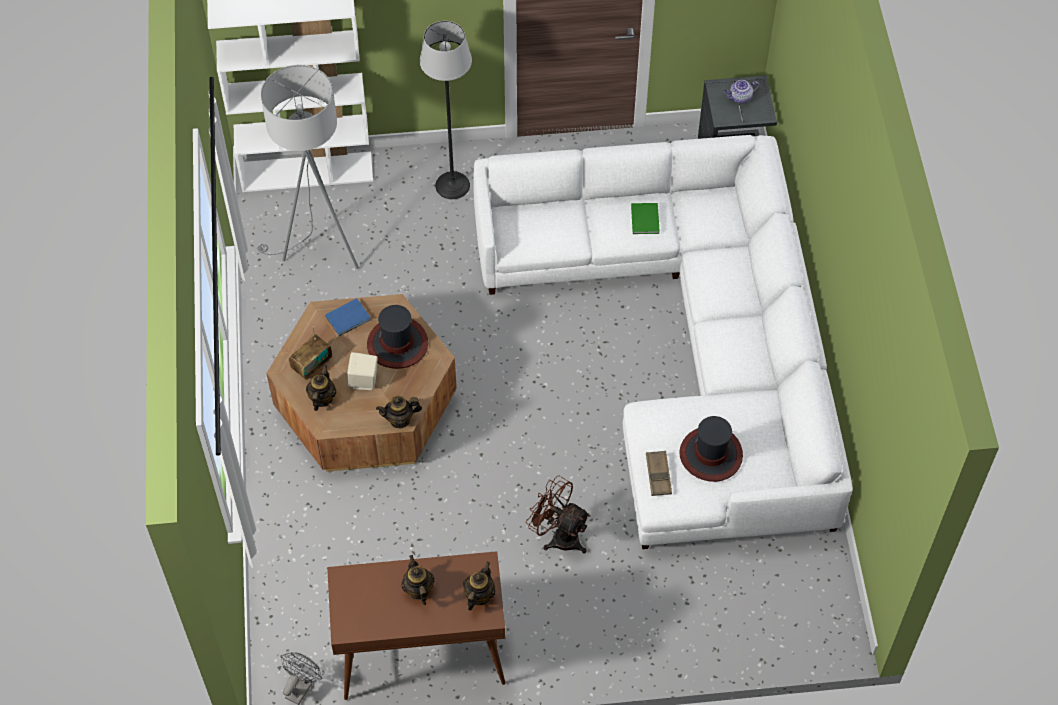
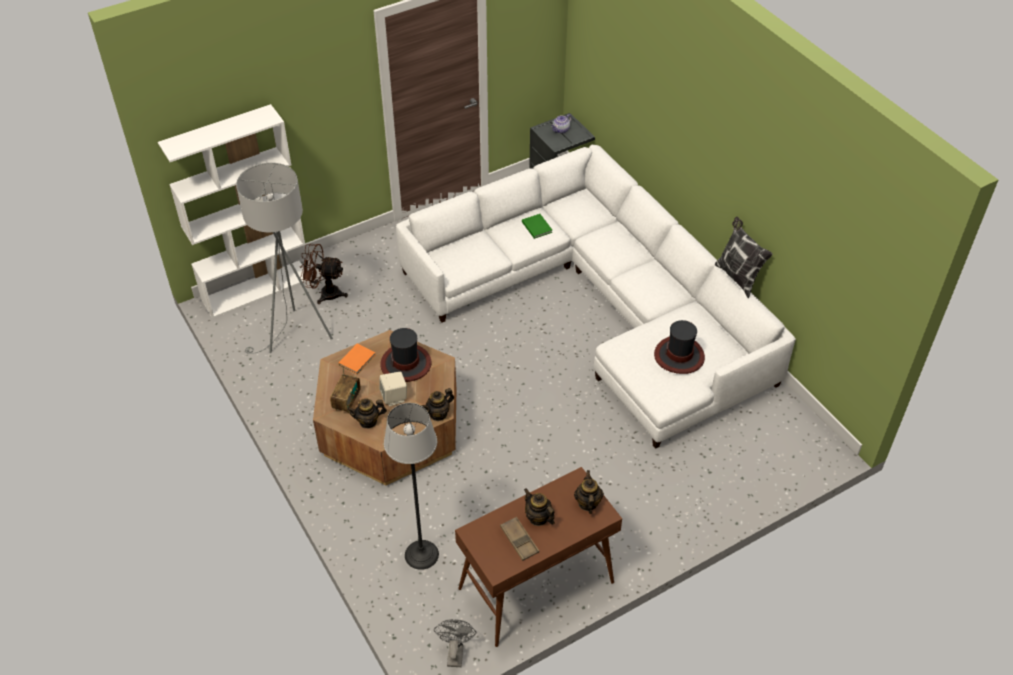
camera: 25 degrees left, 10 degrees down
(322, 398) = (368, 421): teapot -> teapot turned 90 degrees counterclockwise
(349, 318) = (358, 359): blue book -> orange book
(452, 185) = (372, 262): floor lamp -> floor lamp (421, 554)
(559, 535) = (590, 462): brown fan -> brown fan (325, 293)
(658, 475) = (651, 383): brown tray -> brown tray (519, 540)
(824, 386) = (737, 277): none -> pillow

